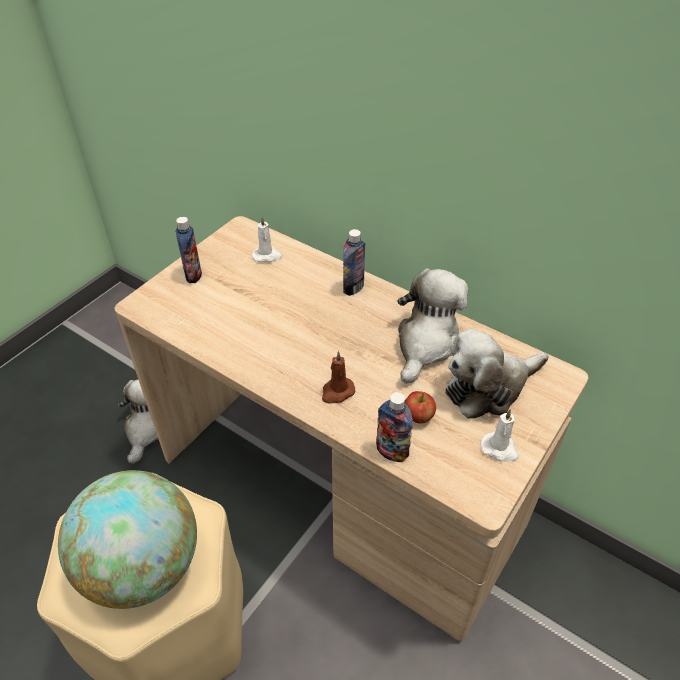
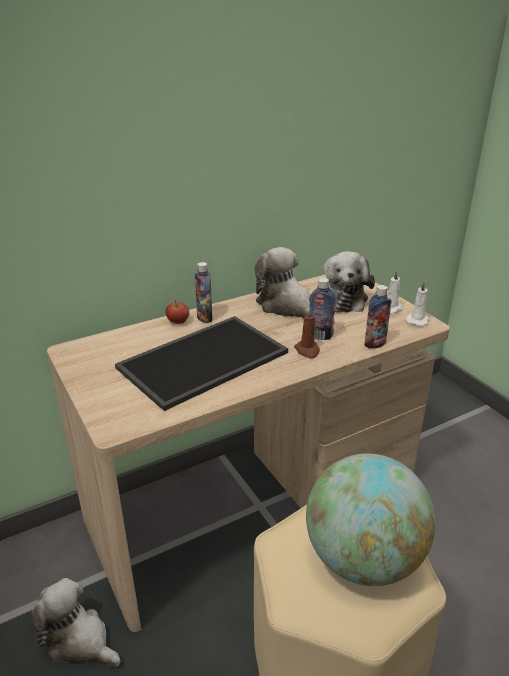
camera: 65 degrees left, 15 degrees down
(193, 275) = (105, 389): bottle -> bottle (320, 336)
(267, 256) = (123, 345): white candle -> white candle (417, 320)
(274, 316) = (203, 358): none -> tray
(418, 416) = (350, 327): apple -> apple (178, 322)

